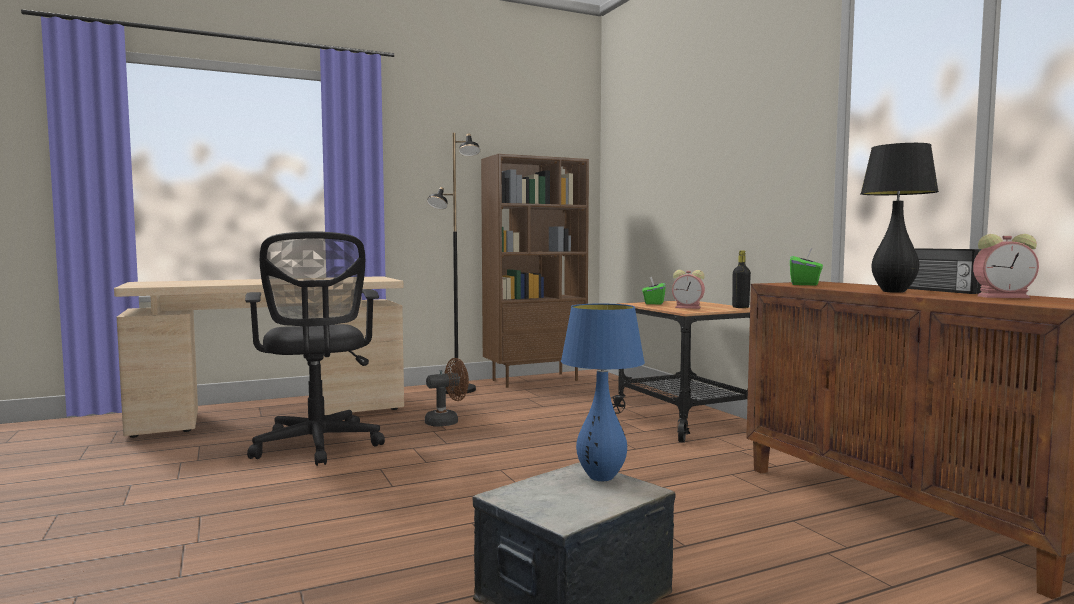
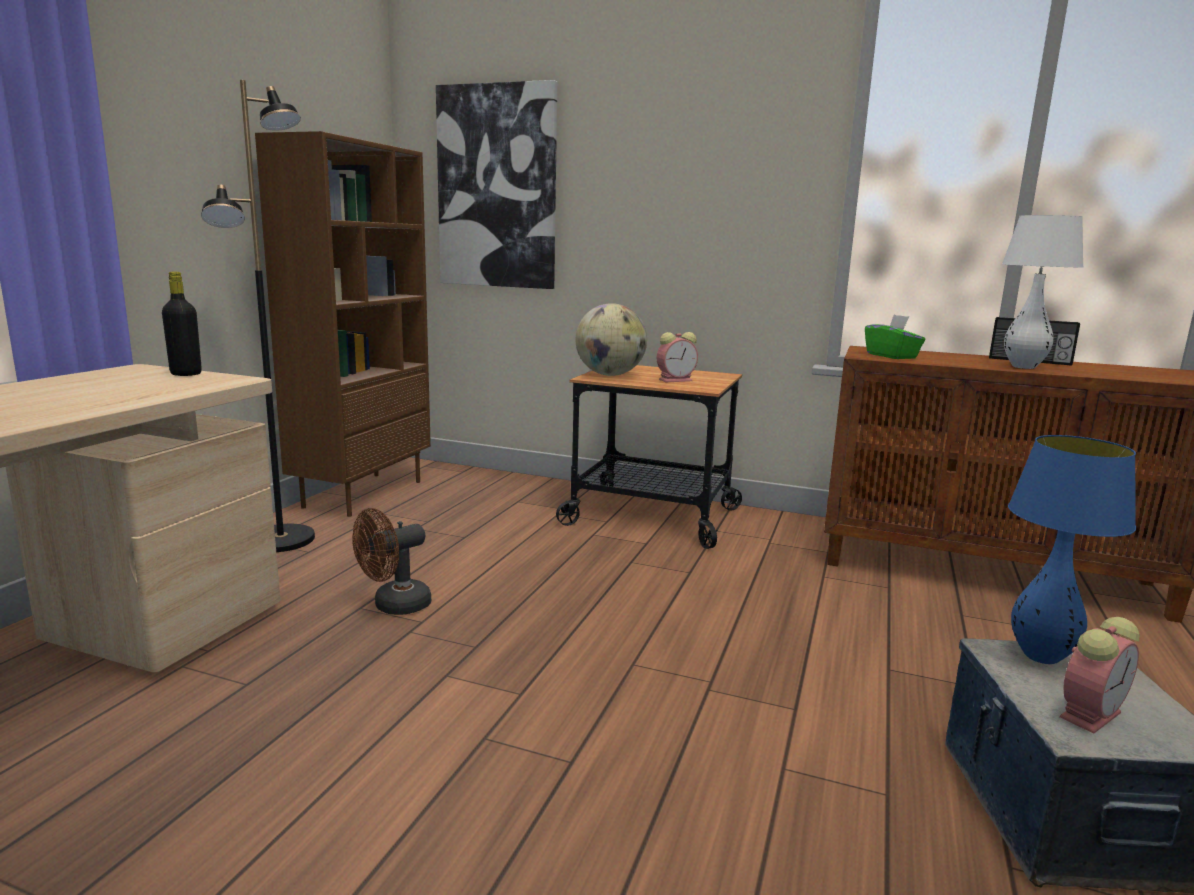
camera: 45 degrees left, 10 degrees up
(317, 447) = (281, 743): black office chair -> none
(447, 422) = (394, 606): brown fan -> brown fan turned 150 degrees counterclockwise
(642, 177) = (497, 188): none -> picture
(653, 303) = (610, 375): green tissue box -> globe
(740, 307) = (715, 373): black bottle -> black bottle (186, 374)
(893, 291) = (1023, 367): black table lamp -> white table lamp
(1004, 297) = (1113, 369): alarm clock -> alarm clock (1090, 713)

